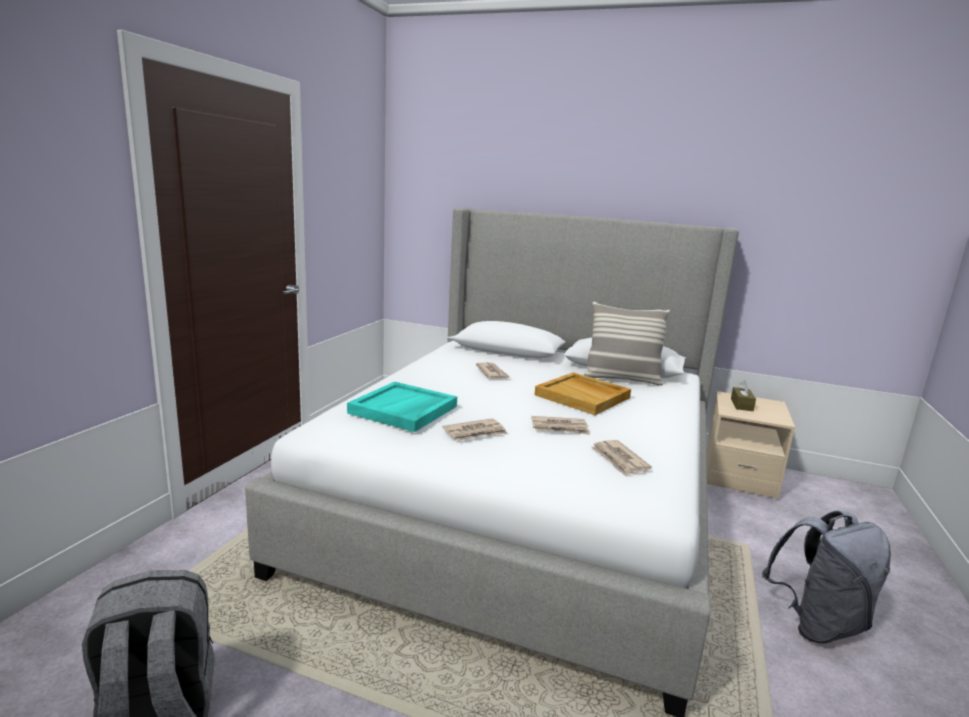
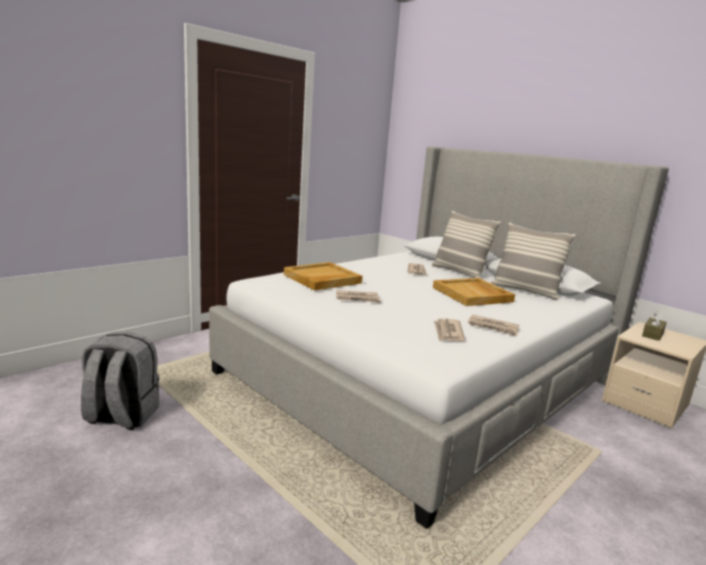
camera: 25 degrees right, 0 degrees up
(403, 410) = (322, 279): turquoise tray -> beige tray
(534, 365) = (459, 272): none -> pillow
(560, 428) = (426, 308): newspaper -> newspaper (493, 327)
(817, 624) = (616, 519): grey backpack -> none

